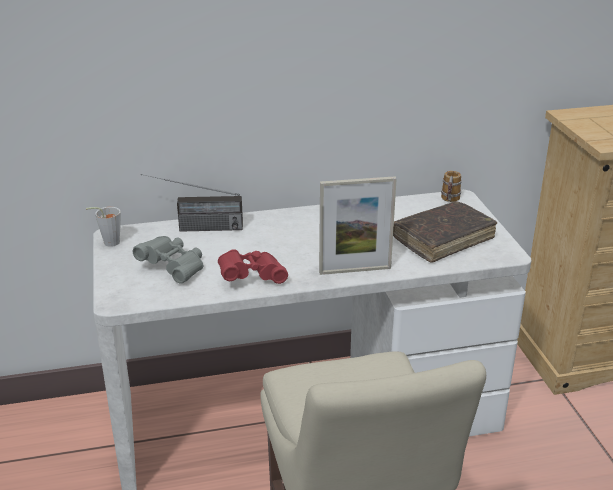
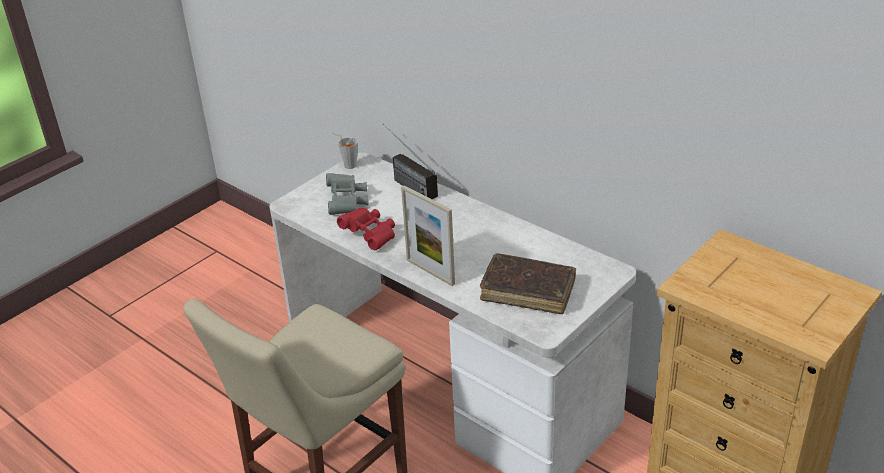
camera: 55 degrees right, 5 degrees up
(449, 201) = (598, 268): mug -> none

